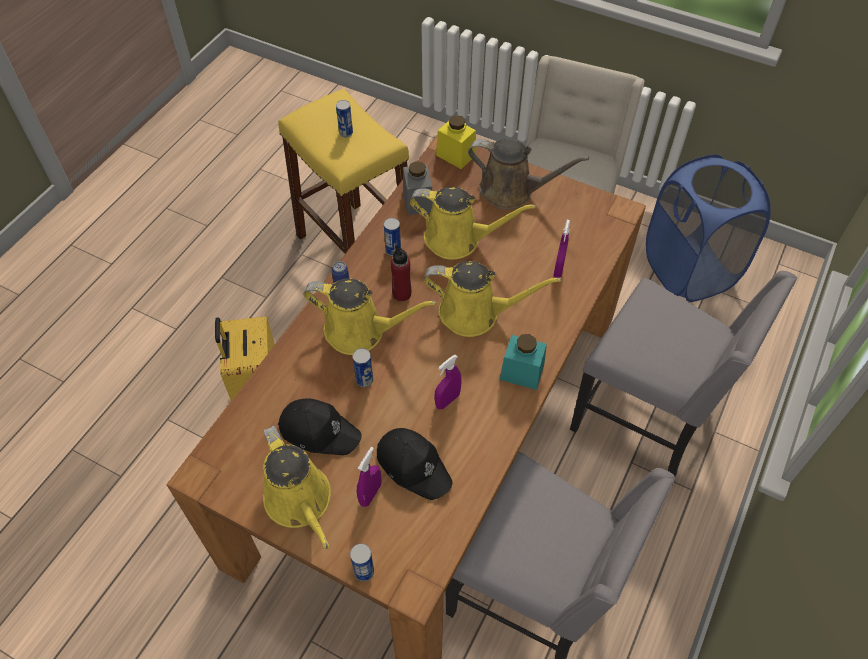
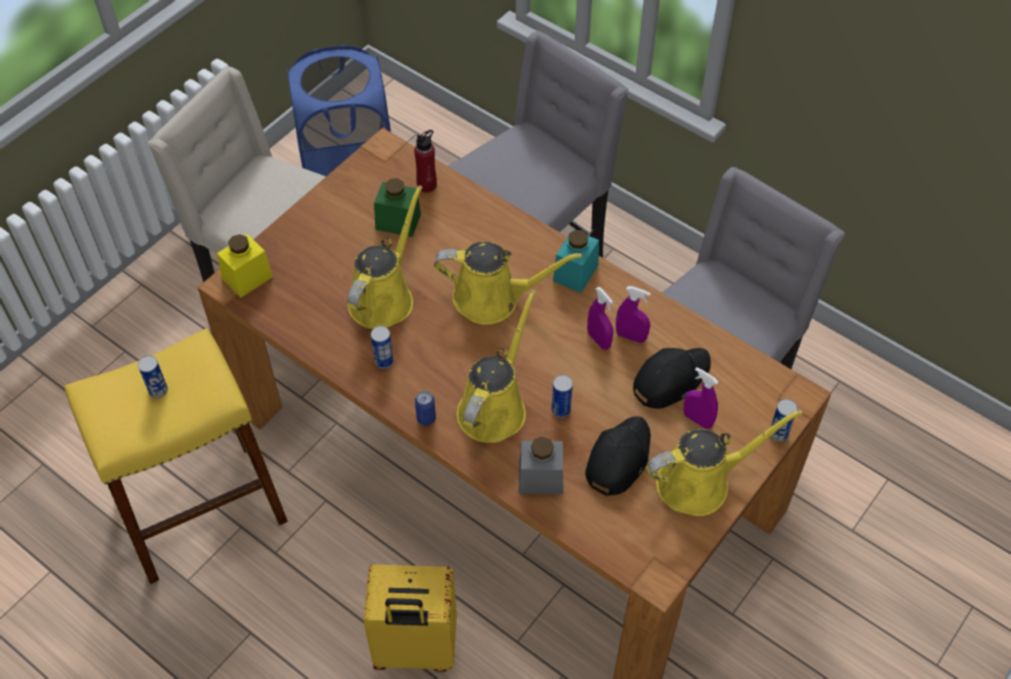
camera: 80 degrees left, 0 degrees up
(402, 294) = (450, 361): red bottle -> red bottle (427, 185)
(418, 201) = (312, 327): grey jar -> grey jar (541, 478)
(475, 313) = (493, 299): yellow watering can -> yellow watering can turned 75 degrees clockwise
(511, 191) = (325, 235): brown watering can -> none
(541, 234) = (398, 222): none -> green jar
(558, 270) = (451, 217): purple spray bottle -> purple spray bottle (631, 336)

